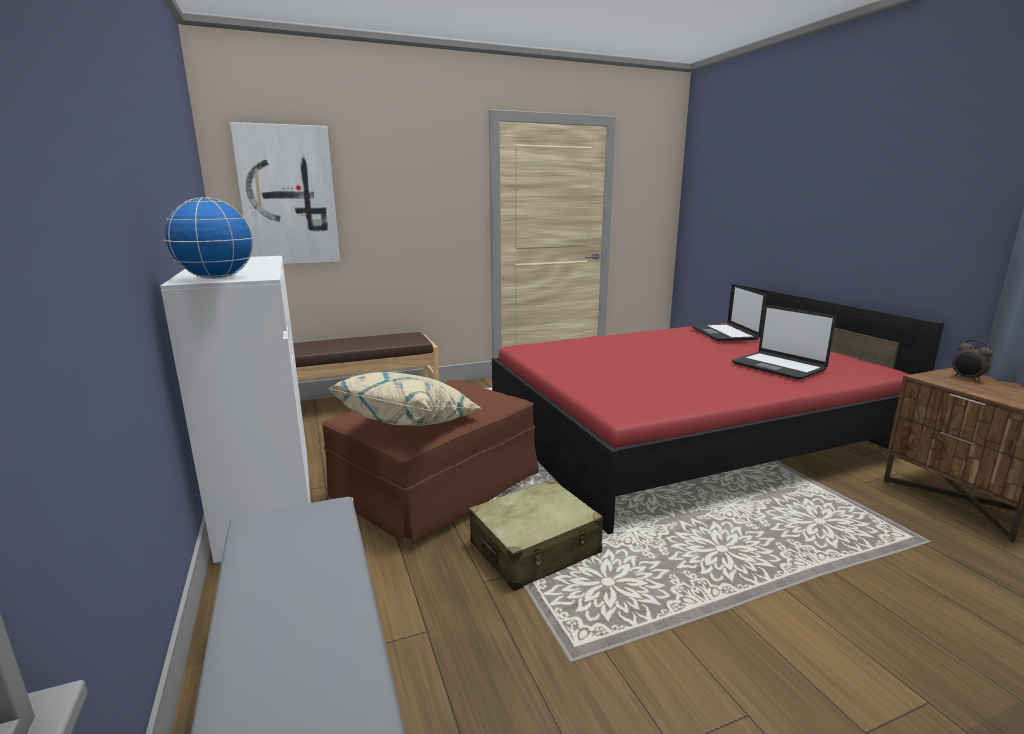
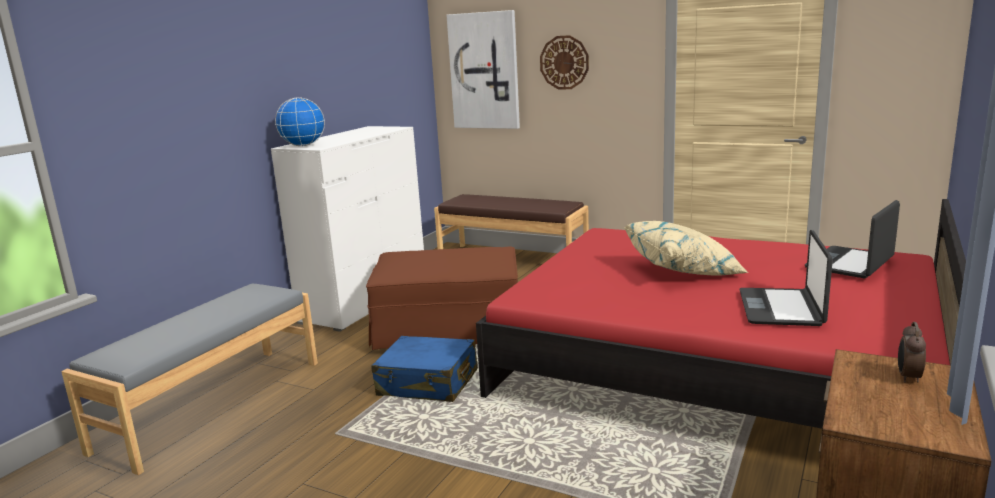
camera: 50 degrees right, 0 degrees up
(390, 189) = (564, 62): none -> wall clock
(411, 423) = (406, 265): beige pillow -> beige pillow (683, 270)
(535, 549) = (428, 383): beige suitcase -> blue suitcase

